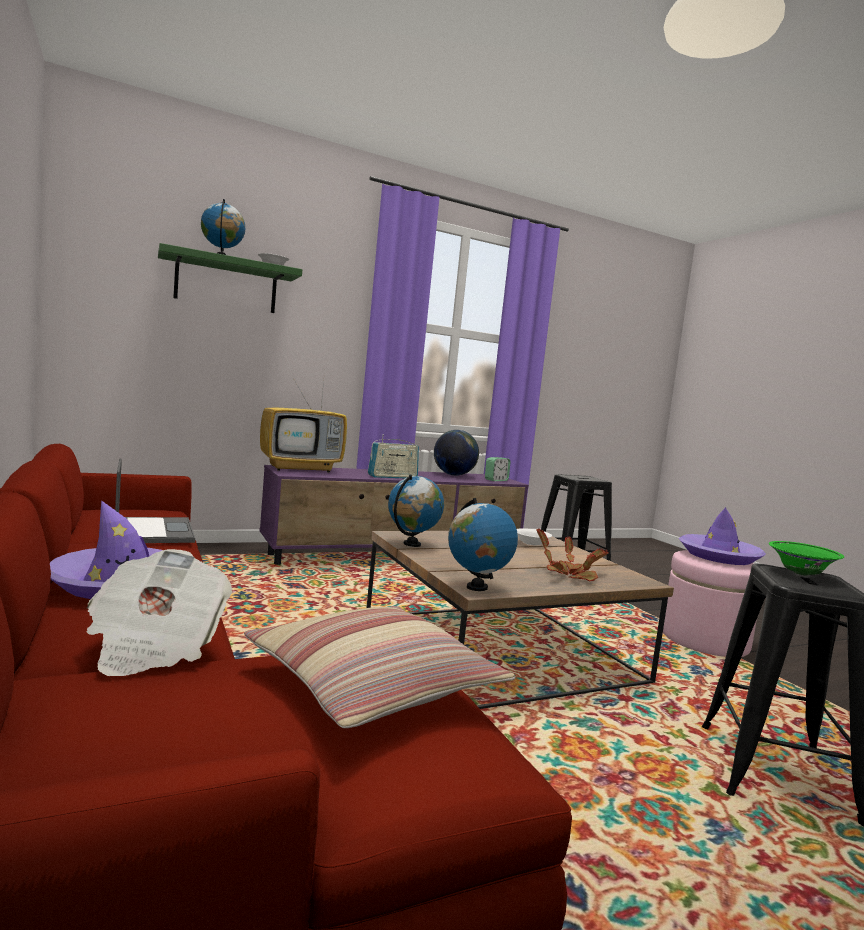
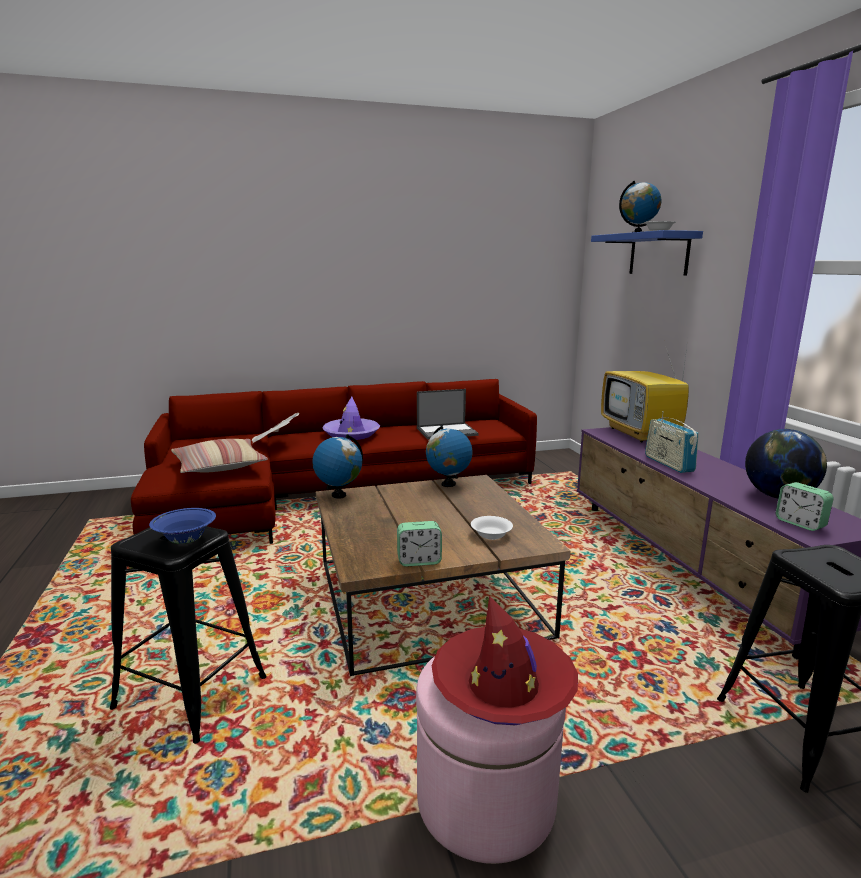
camera: 100 degrees right, 10 degrees up
(226, 284) = (658, 254): green shelf -> blue shelf
(570, 574) = (375, 534): potted plant -> none
(604, 564) = (419, 561): none -> alarm clock
(719, 556) = (503, 687): purple hat -> red hat
(801, 574) = (185, 541): green bowl -> blue bowl

